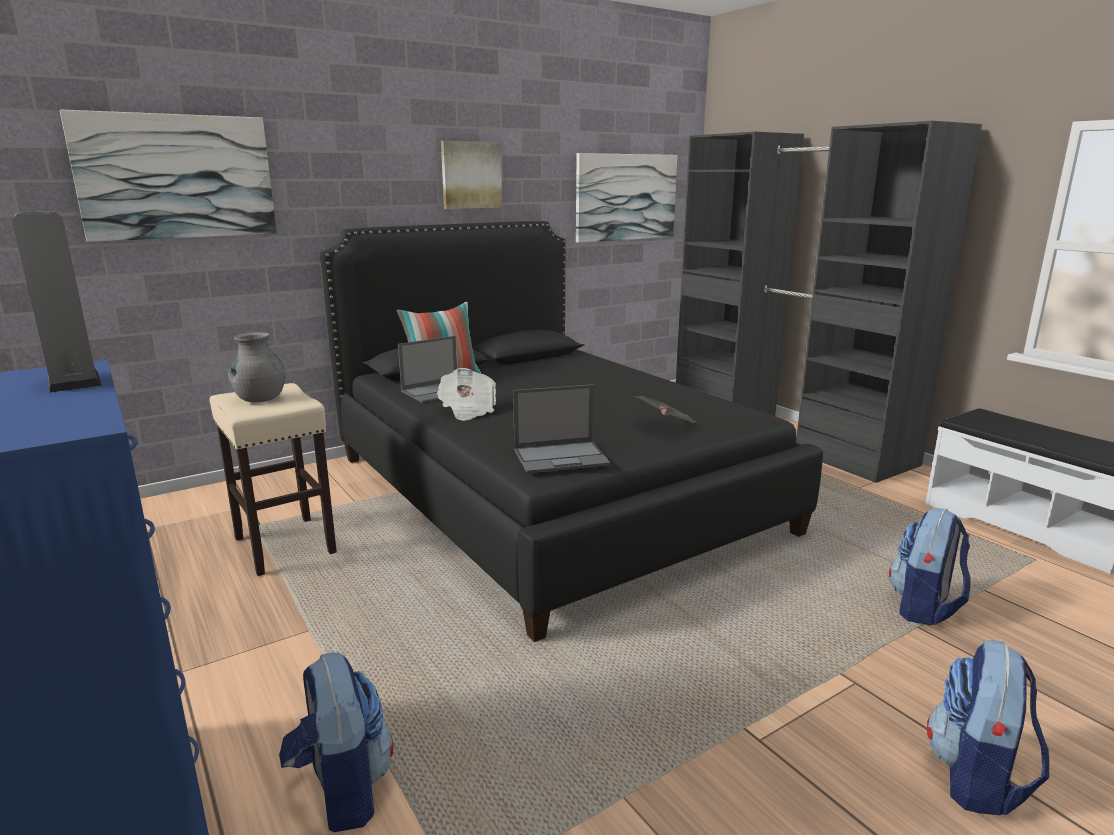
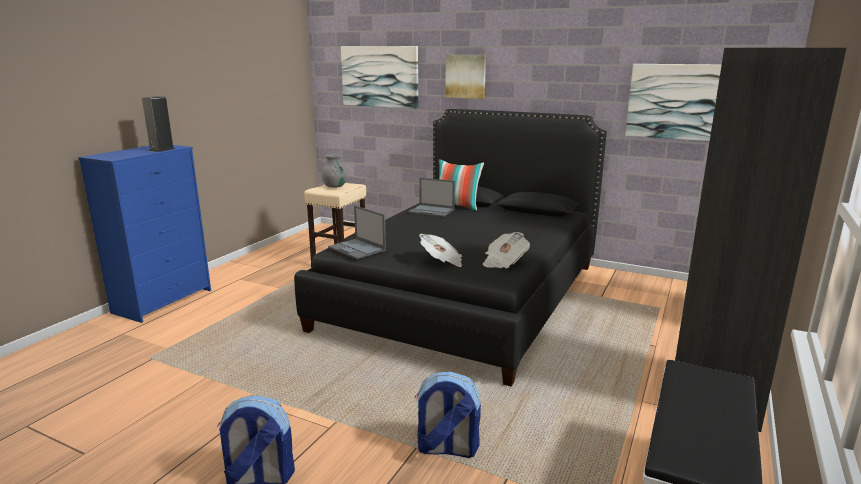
camera: 60 degrees right, 0 degrees up
(342, 790) = (190, 324): backpack -> none
(467, 410) = (407, 221): newspaper -> newspaper (504, 262)
(471, 175) = (538, 79): picture -> picture (465, 76)

